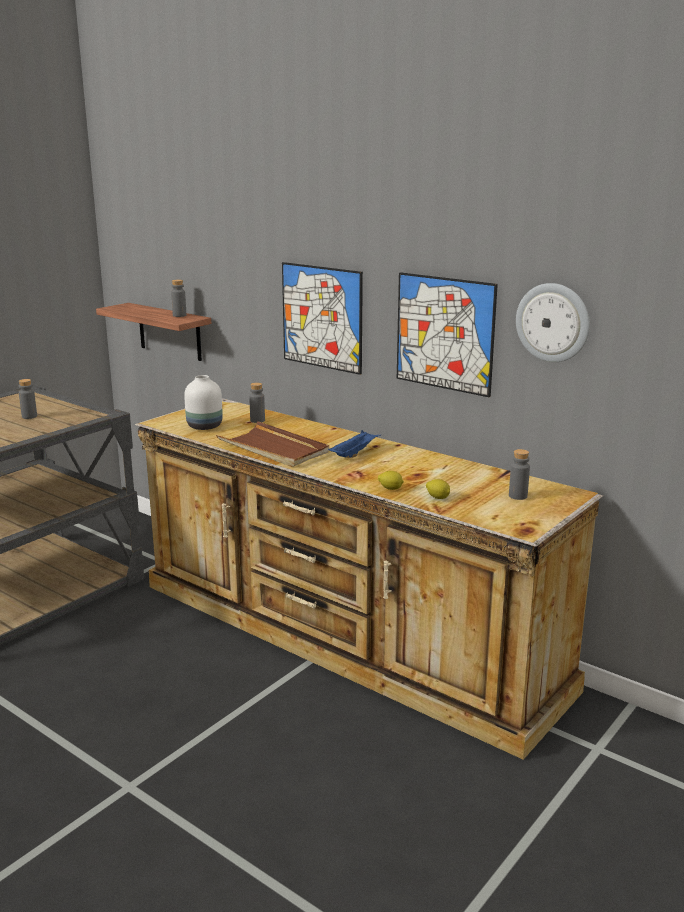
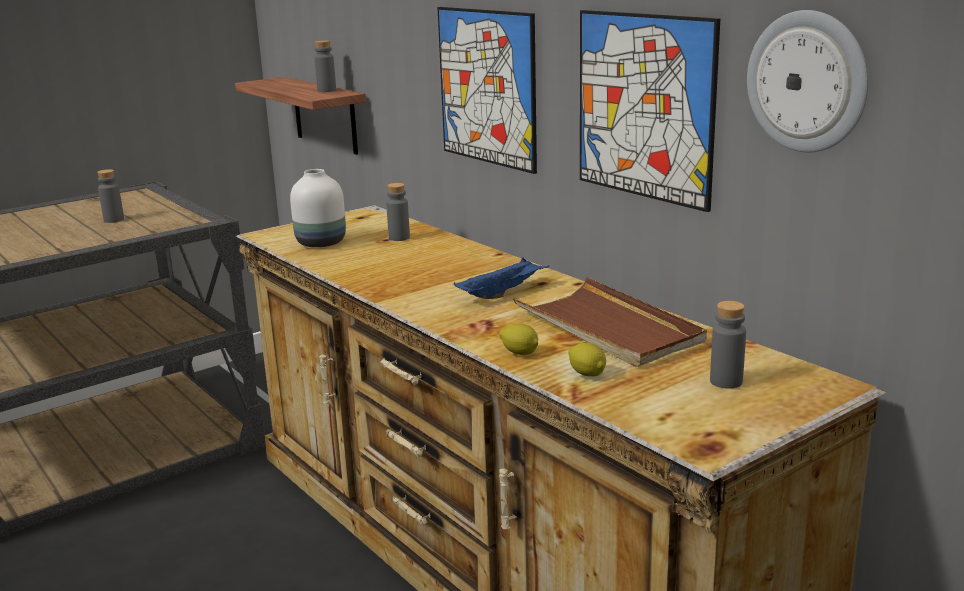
camera: 15 degrees right, 0 degrees up
(273, 448) = (390, 279): brown tray -> brown tray (608, 328)

